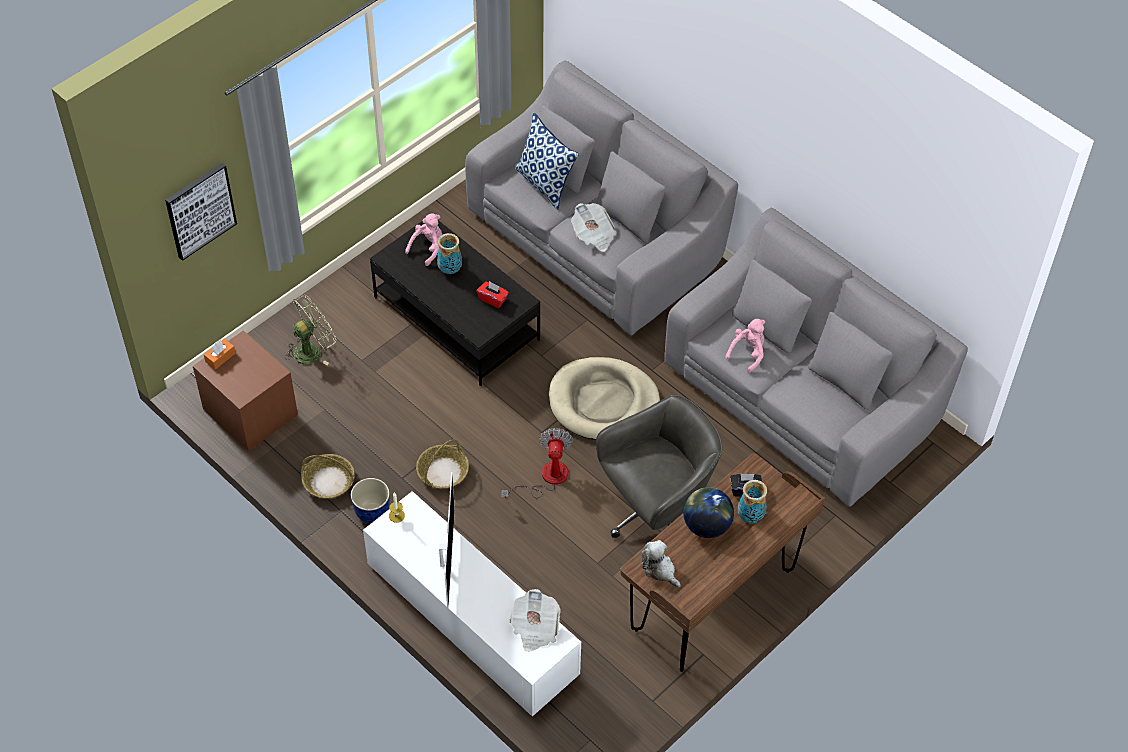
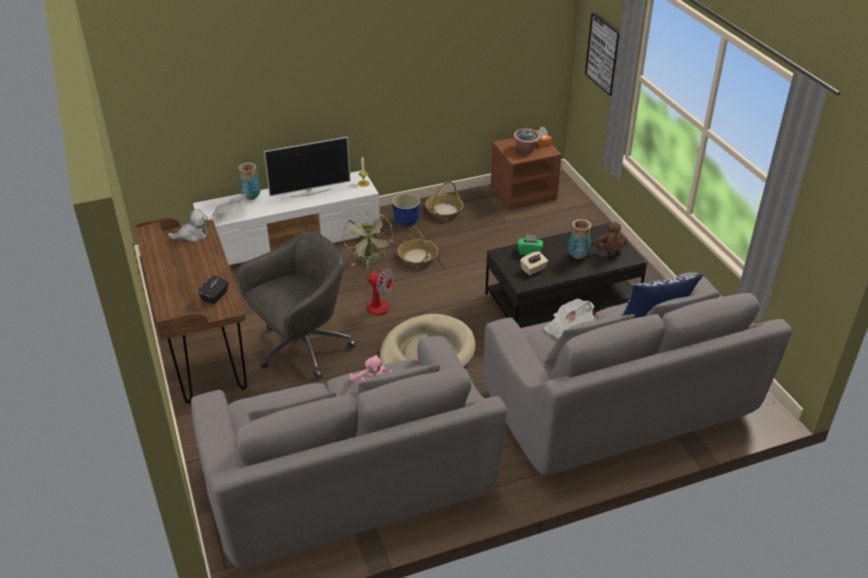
camera: 115 degrees right, 15 degrees down
(247, 367) = (526, 150): none -> potted plant
(312, 350) = (565, 227): green fan -> green fan (370, 261)
(428, 248) = (608, 251): pink plush toy -> brown plush toy
(446, 564) = (310, 192): television -> television turned 45 degrees counterclockwise
(462, 311) = (529, 251): none -> green tissue box
(493, 299) = (533, 269): red tissue box -> beige tissue box
(656, 513) = (302, 348): grey office chair -> grey office chair turned 120 degrees counterclockwise
(706, 525) = (205, 267): globe -> none
(750, 516) = (190, 291): vase -> vase (251, 197)

